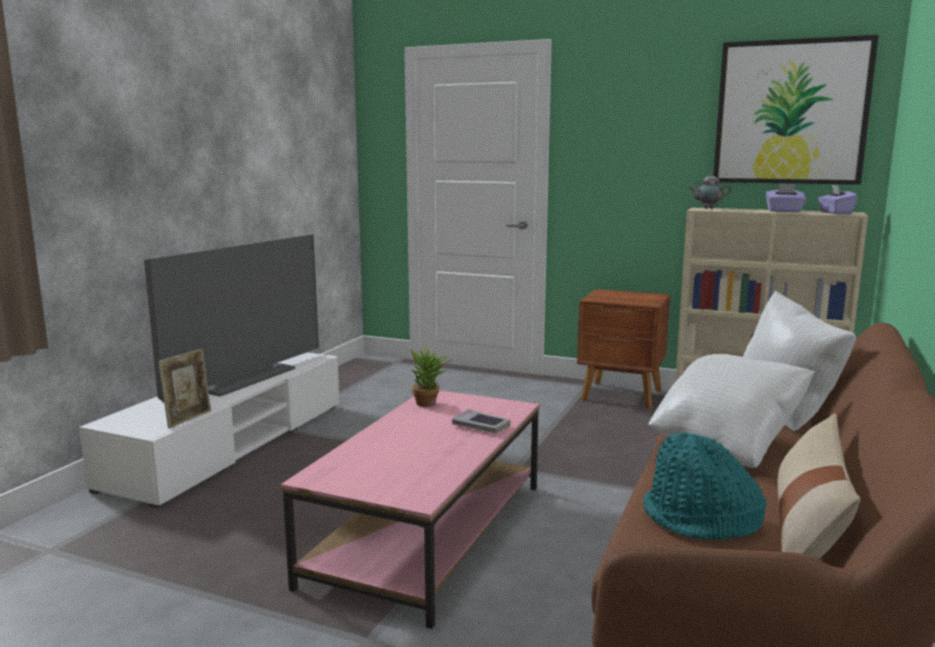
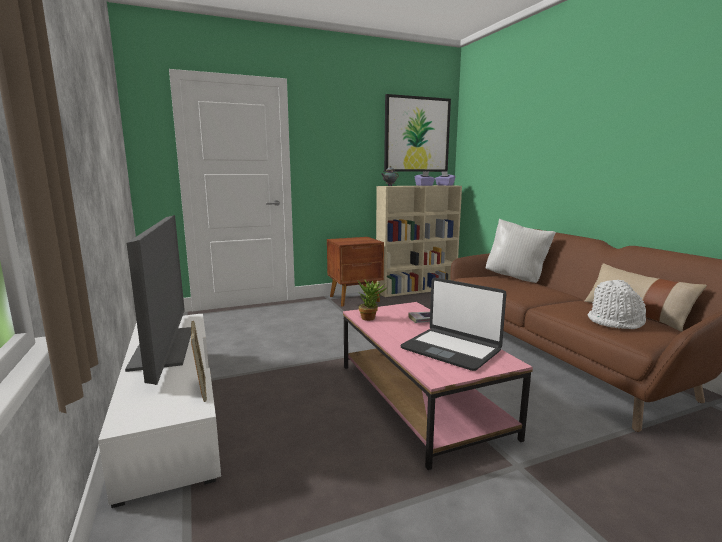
camera: 45 degrees left, 0 degrees up
(405, 463) = (451, 349): none -> laptop
(700, 520) = (616, 322): turquoise hat -> white hat
(725, 445) = (535, 294): white pillow -> none

